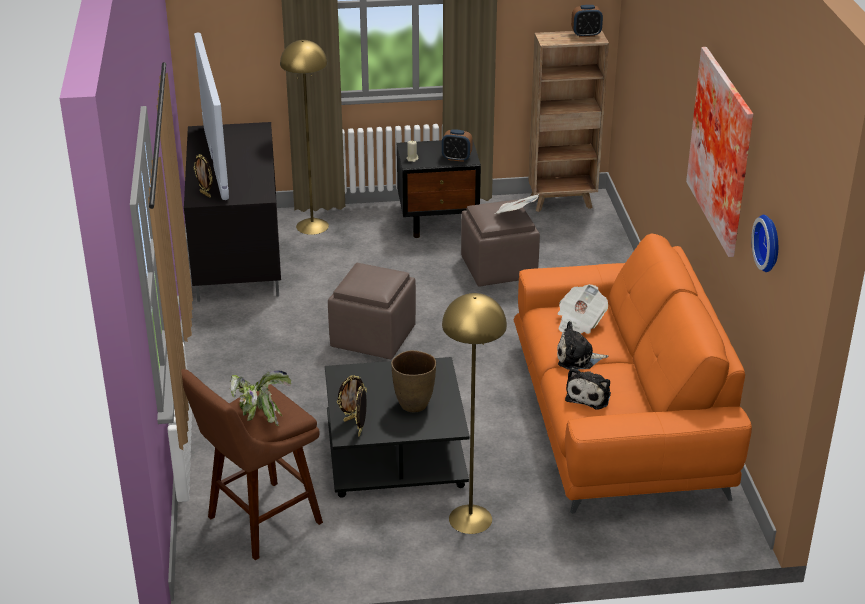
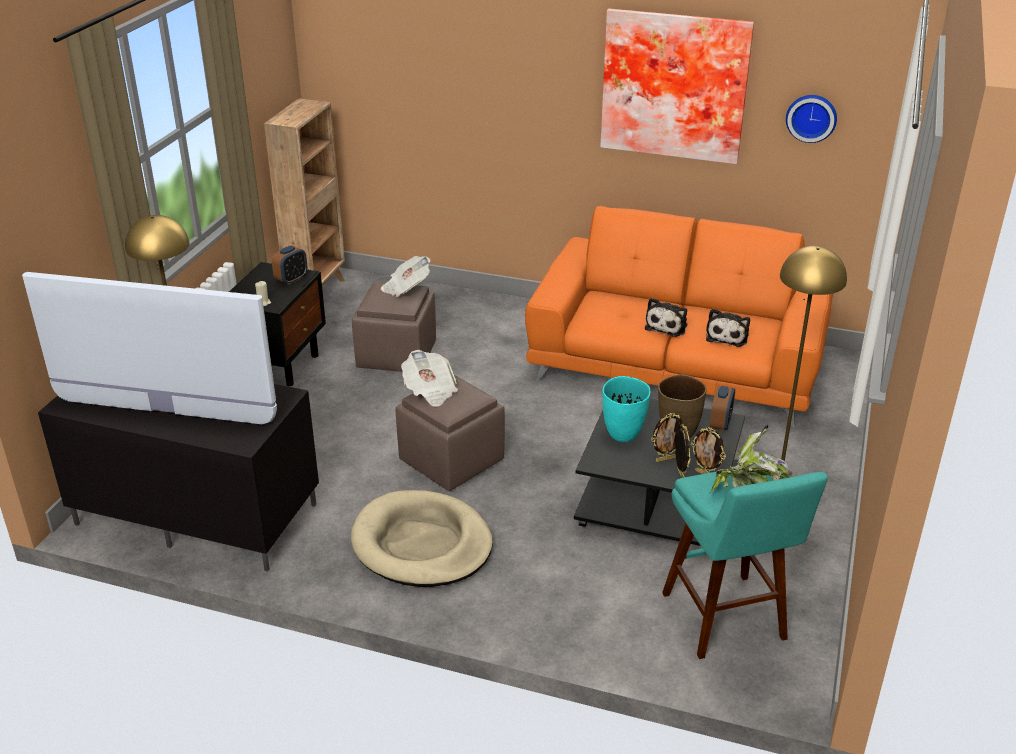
camera: 65 degrees left, 0 degrees up
(205, 194) = (236, 434): picture frame -> picture frame (665, 459)
(258, 523) = (727, 622): brown stool -> turquoise stool
(263, 354) = (422, 544): none -> beige dog bed
(390, 377) = (623, 434): none -> turquoise vase
(579, 322) = (613, 309): newspaper -> newspaper (430, 391)
(586, 34) = (301, 106): alarm clock -> alarm clock (720, 423)
(589, 395) = (727, 336): plush toy -> plush toy turned 60 degrees clockwise

